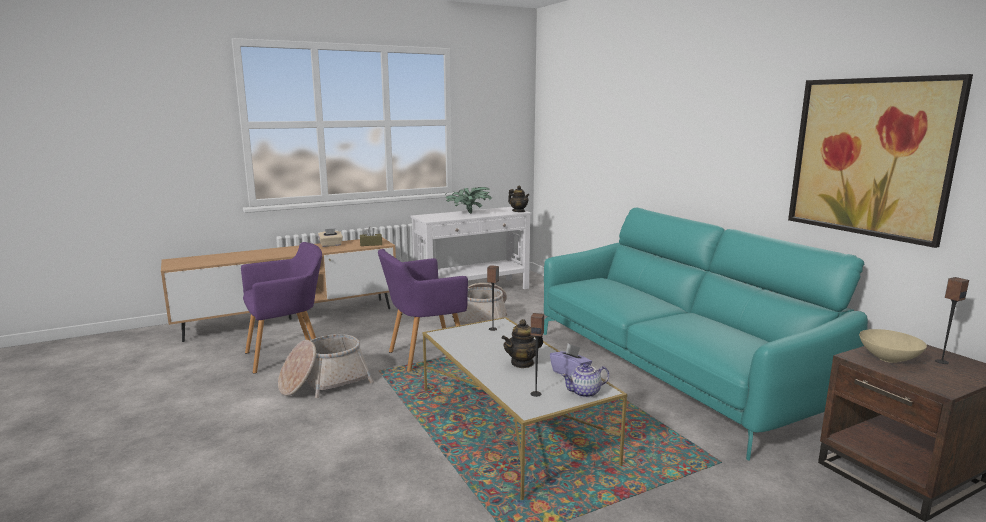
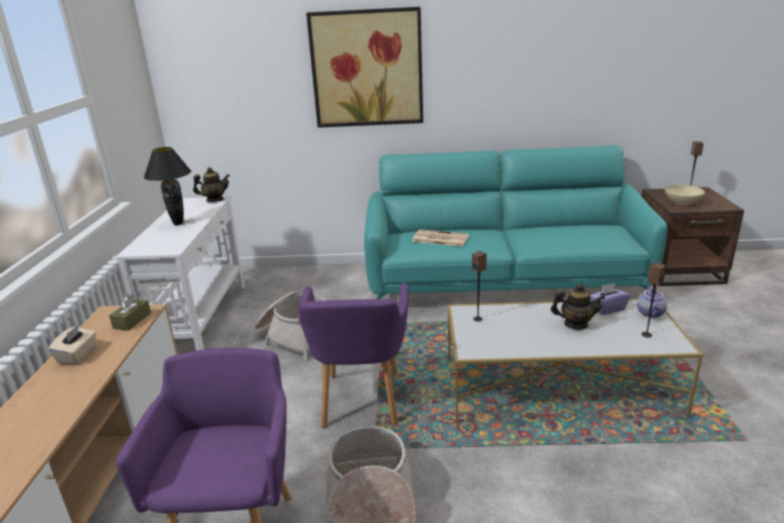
camera: 60 degrees left, 10 degrees up
(468, 214) = (178, 224): potted plant -> black table lamp
(522, 363) = (575, 324): teapot -> teapot turned 75 degrees counterclockwise
(608, 289) = (439, 239): none -> newspaper
(870, 157) = (612, 73): picture -> picture (367, 69)

